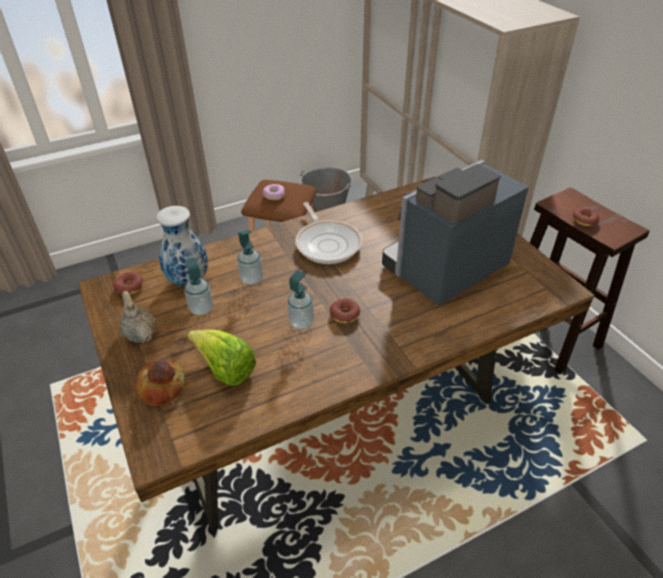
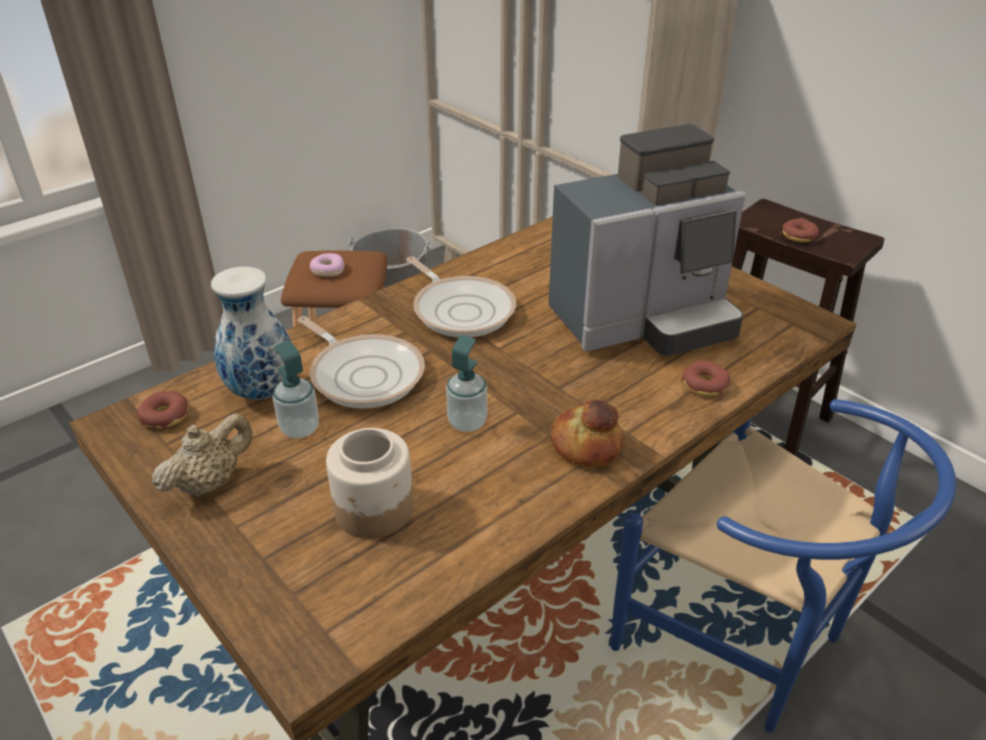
camera: 15 degrees left, 5 degrees down
(140, 334) = (211, 482): beige teapot -> beige teapot turned 90 degrees clockwise
(161, 387) = (276, 555): bread -> bread (585, 445)
(225, 369) = (374, 510): lettuce -> jar
(251, 279) = (364, 374): soap dispenser -> frying pan
(345, 314) = (528, 401): donut -> donut (705, 385)
(444, 269) = (644, 320): coffee machine -> coffee machine turned 150 degrees counterclockwise
(483, 491) = (746, 644): none -> blue chair

